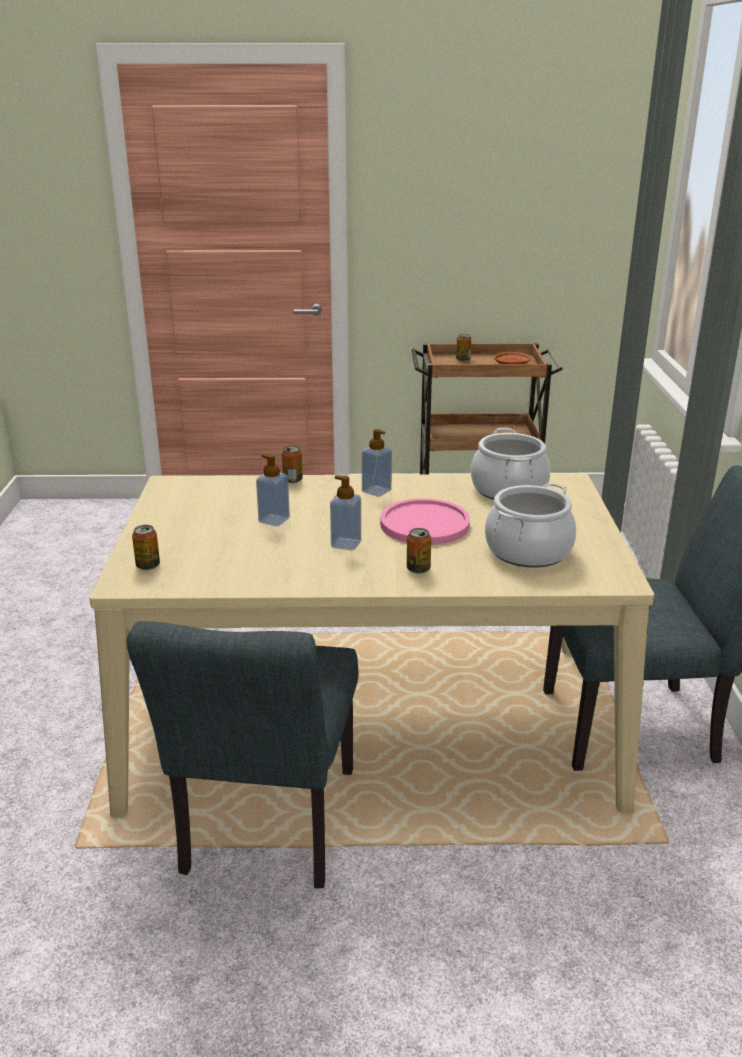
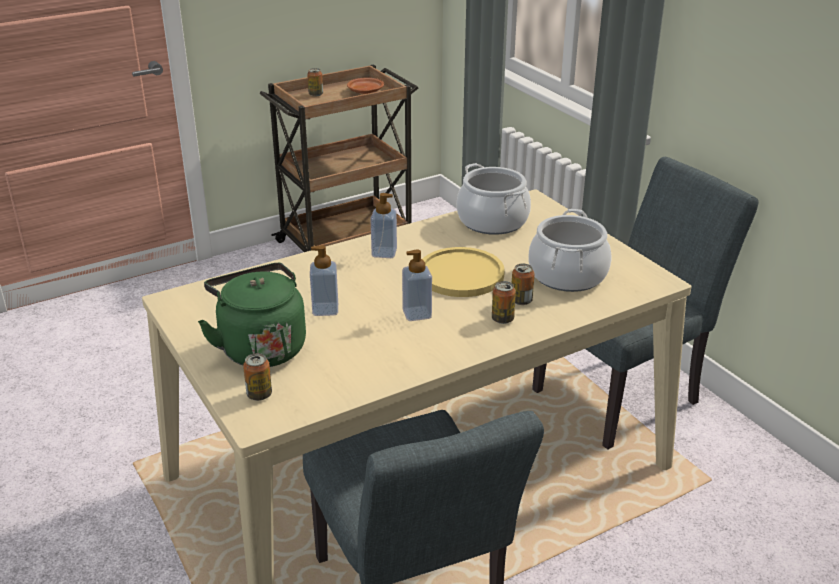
camera: 30 degrees left, 5 degrees up
(190, 533) = (260, 347): none -> green kettle
(292, 480) = (294, 262): can -> can (521, 301)
(424, 524) = (461, 274): pink plate -> yellow plate

